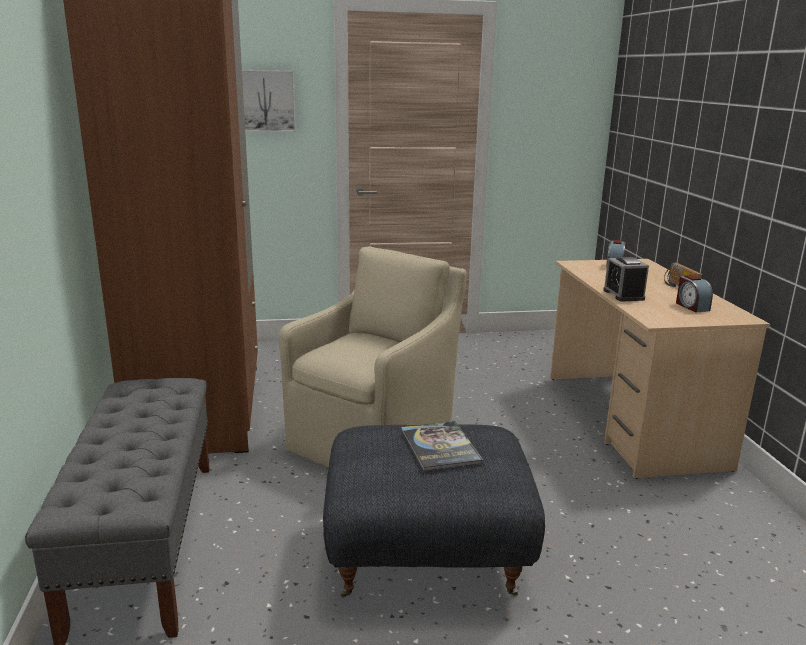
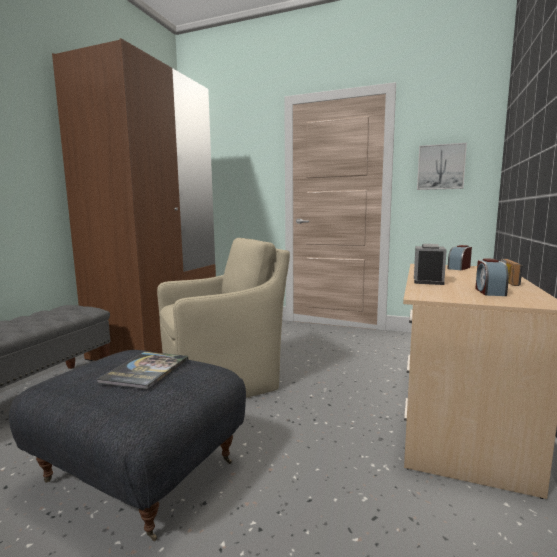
camera: 30 degrees right, 10 degrees down
(265, 101) = (244, 165): picture -> picture (440, 167)

